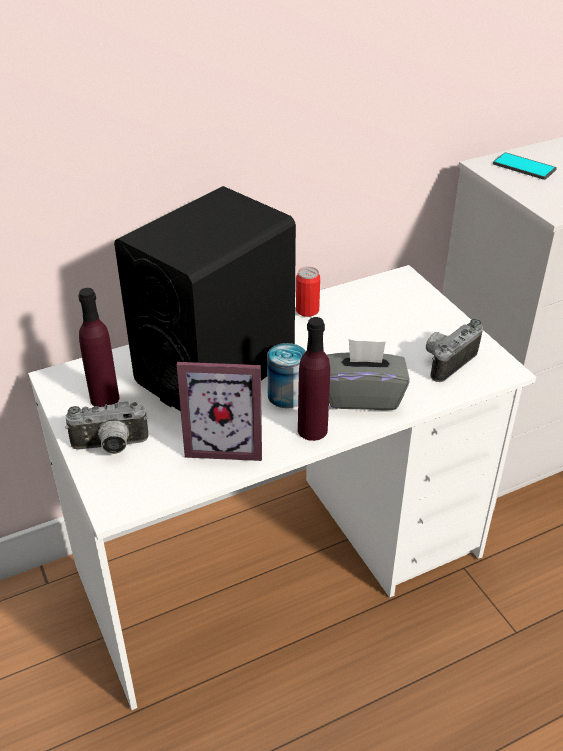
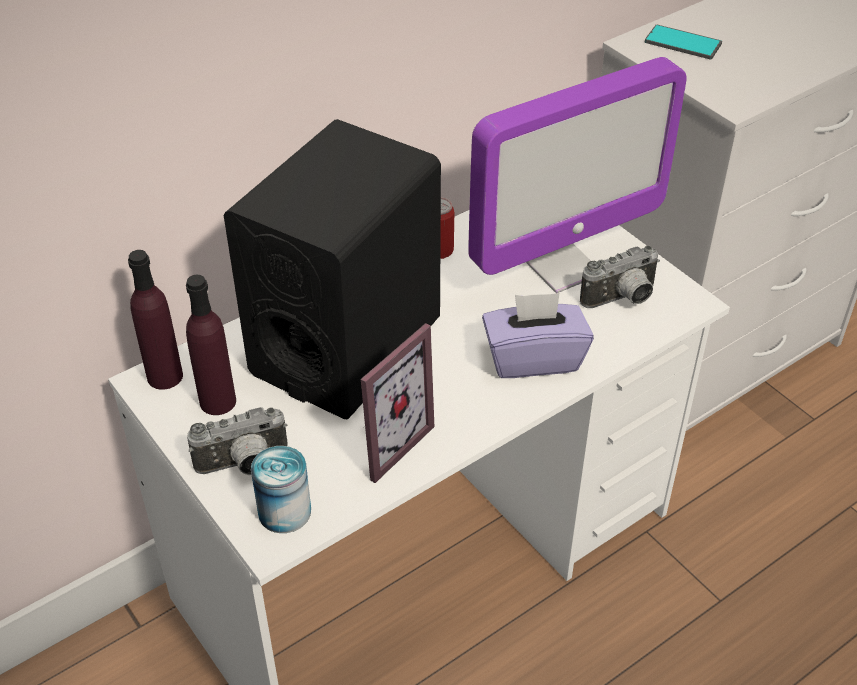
camera: 10 degrees left, 5 degrees up
(225, 443) = (384, 441): picture frame -> picture frame turned 45 degrees counterclockwise
(286, 395) = (442, 368): can -> can (284, 511)
(312, 430) = (484, 410): purple bottle -> purple bottle (165, 376)
(363, 396) = (533, 358): grey tissue box -> purple tissue box
(402, 332) = (561, 266): none -> monitor
(447, 361) = (622, 299): camera -> camera turned 150 degrees counterclockwise

